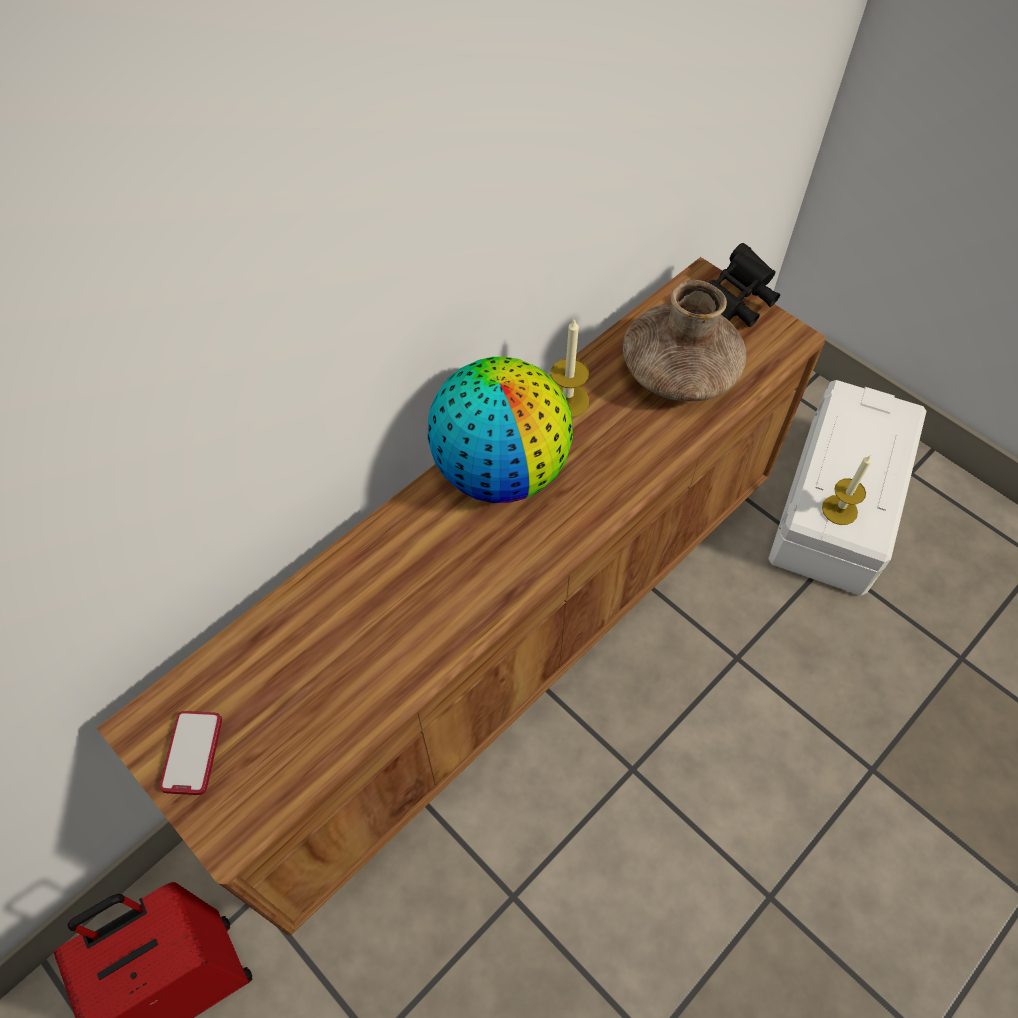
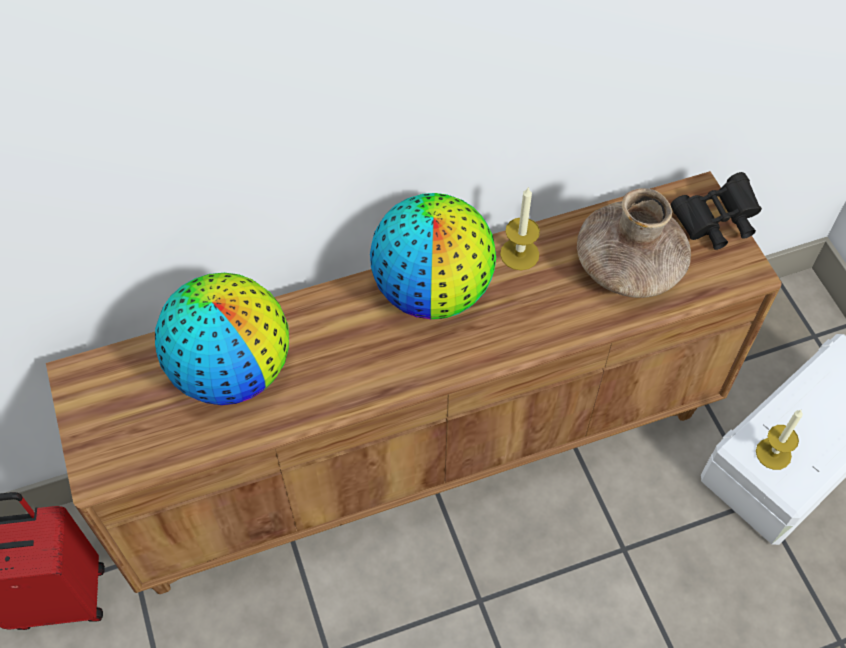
camera: 25 degrees right, 0 degrees up
(192, 753) = (100, 408): phone -> none
(328, 643) = (232, 371): none -> globe

